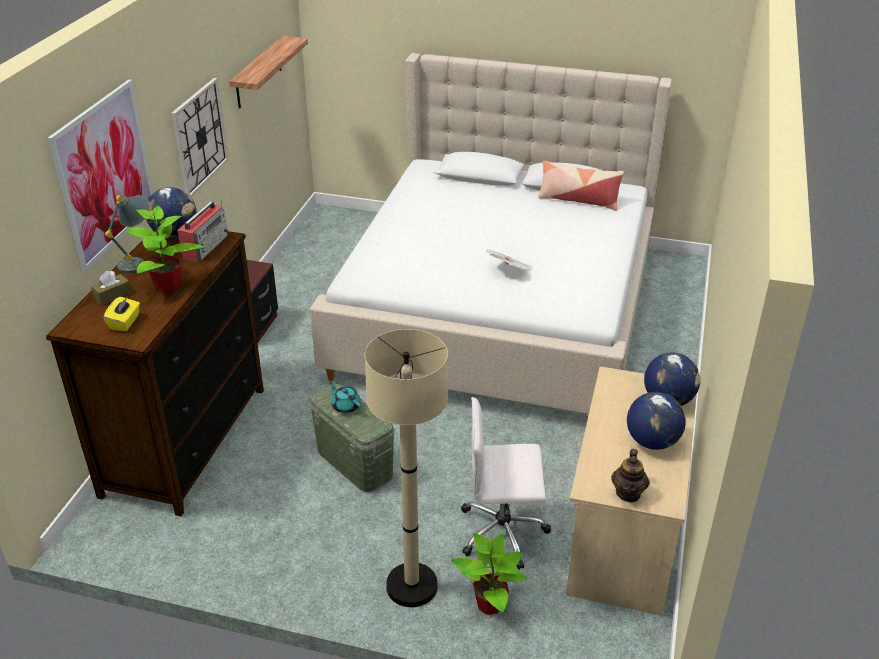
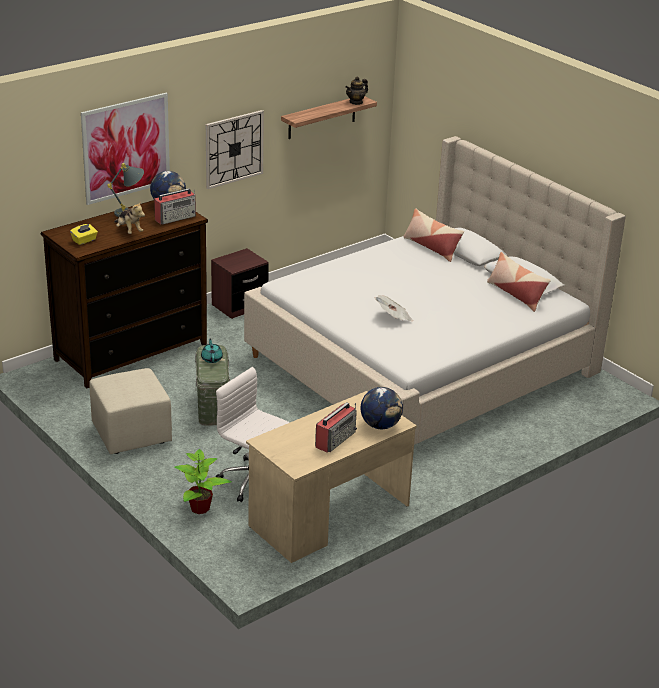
camera: 35 degrees right, 5 degrees down
(112, 295) = (95, 225): brown tissue box -> none
(168, 286) = (129, 231): potted plant -> plush toy
(301, 549) = (130, 433): none -> beige ottoman
(411, 586) = (168, 479): beige floor lamp -> none
(443, 183) = (431, 247): none -> pillow
(628, 493) = (281, 454): teapot -> teapot (356, 102)
(652, 441) = (336, 439): globe -> radio

